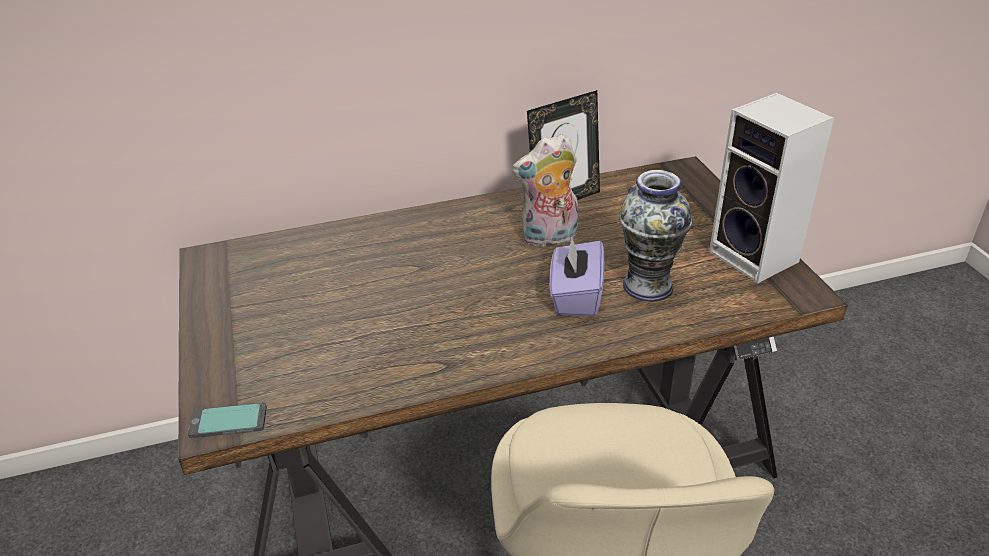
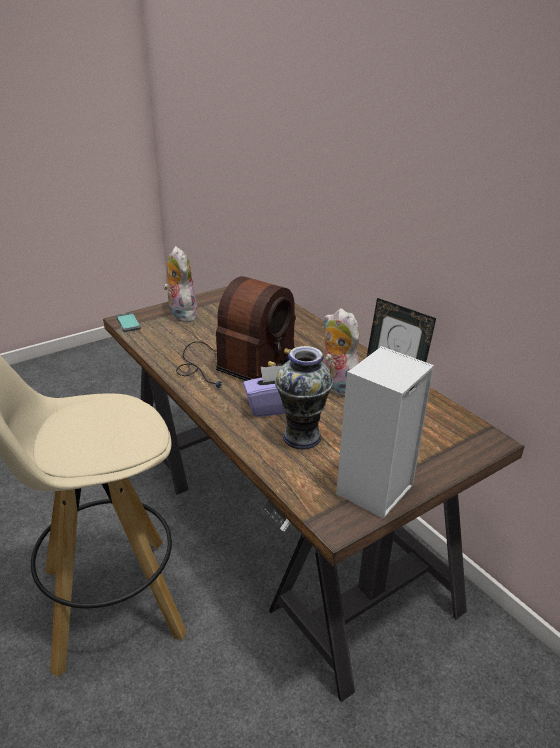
camera: 70 degrees right, 5 degrees down
(246, 349) = (181, 314): none -> plush toy
(449, 313) = (234, 364): none -> radio

